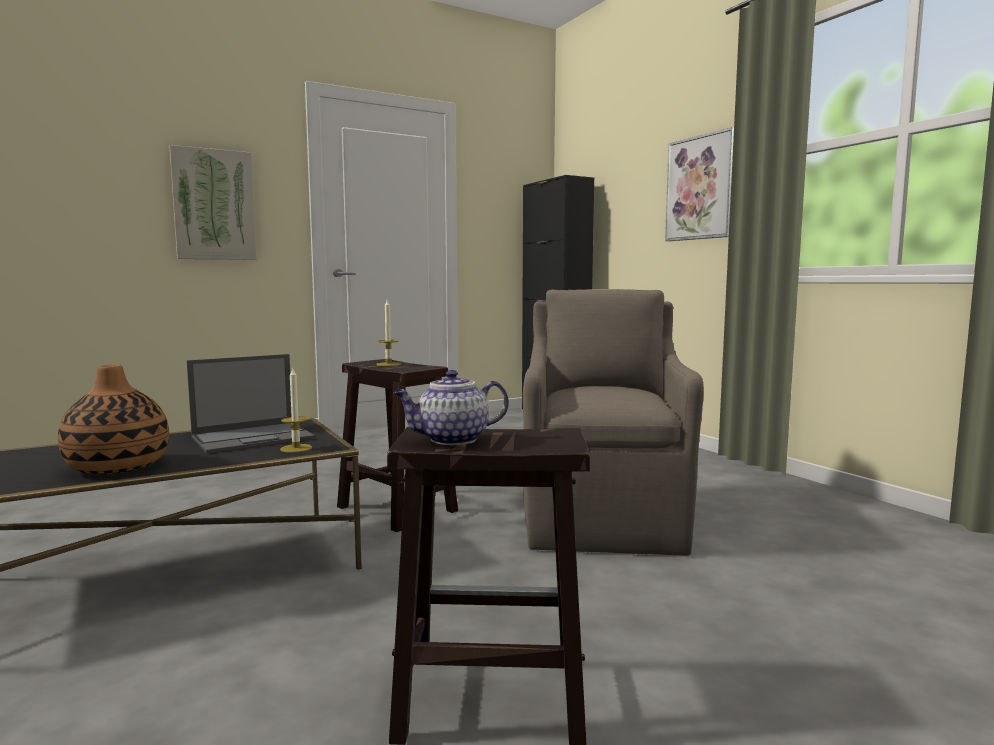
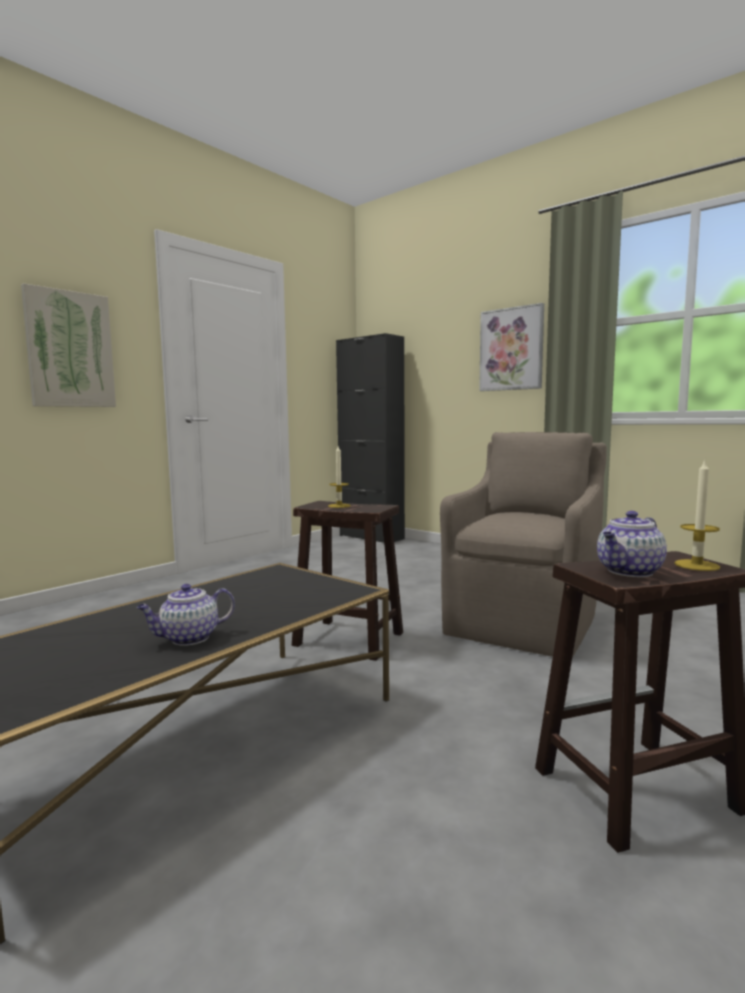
camera: 20 degrees left, 0 degrees up
(117, 467) = (188, 638): vase -> teapot
(254, 437) = (265, 589): laptop -> none
(296, 448) = (330, 594): candle -> candle (696, 565)
(603, 520) = (523, 623): brown armchair -> brown armchair turned 45 degrees clockwise

